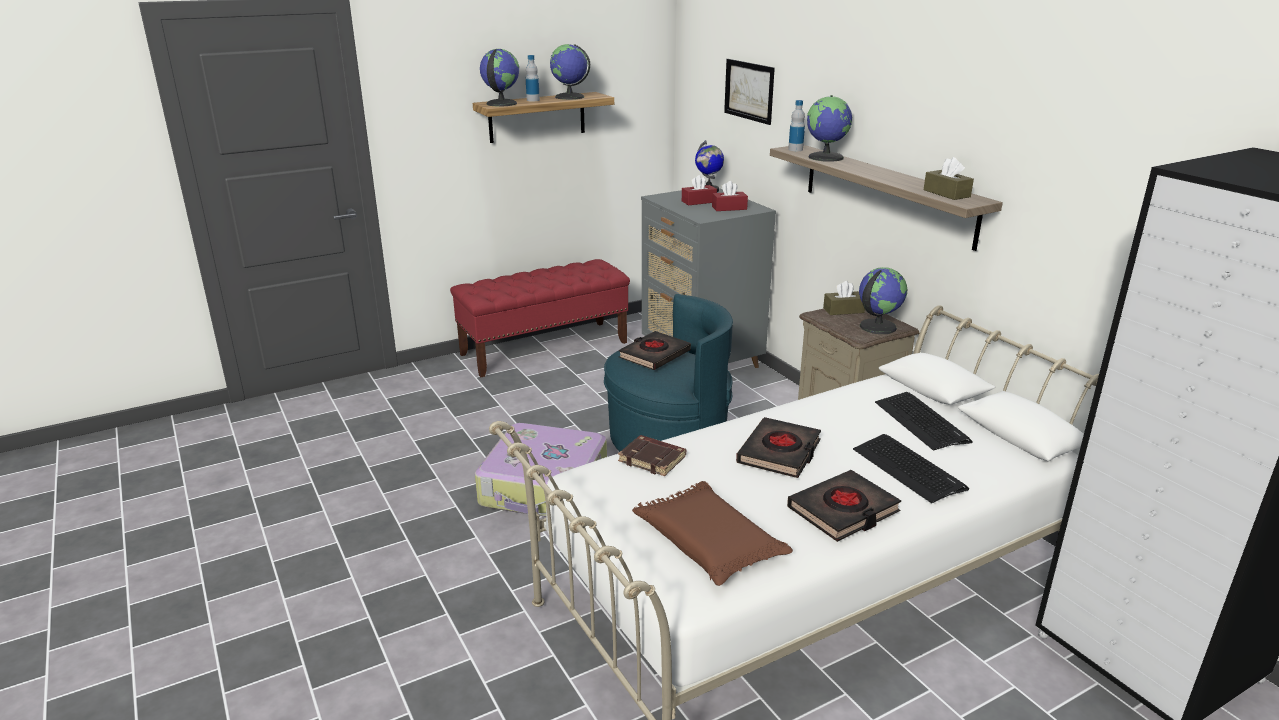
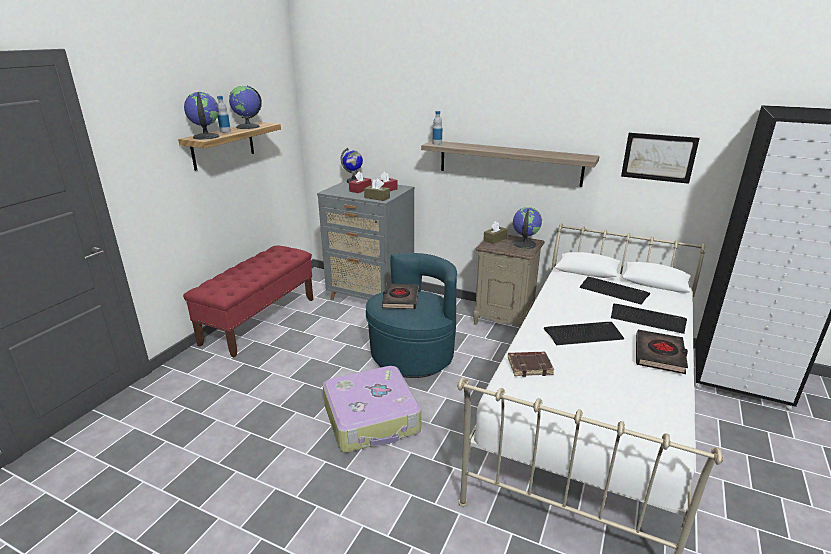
camera: 35 degrees left, 0 degrees up
(709, 540) = (631, 404): brown pillow -> none
(749, 91) = (377, 109): picture -> picture (658, 157)
(779, 453) = (583, 334): black book -> keyboard
(826, 157) = (464, 145): globe -> none
(946, 193) = (567, 155): brown tissue box -> brown tissue box (377, 197)

